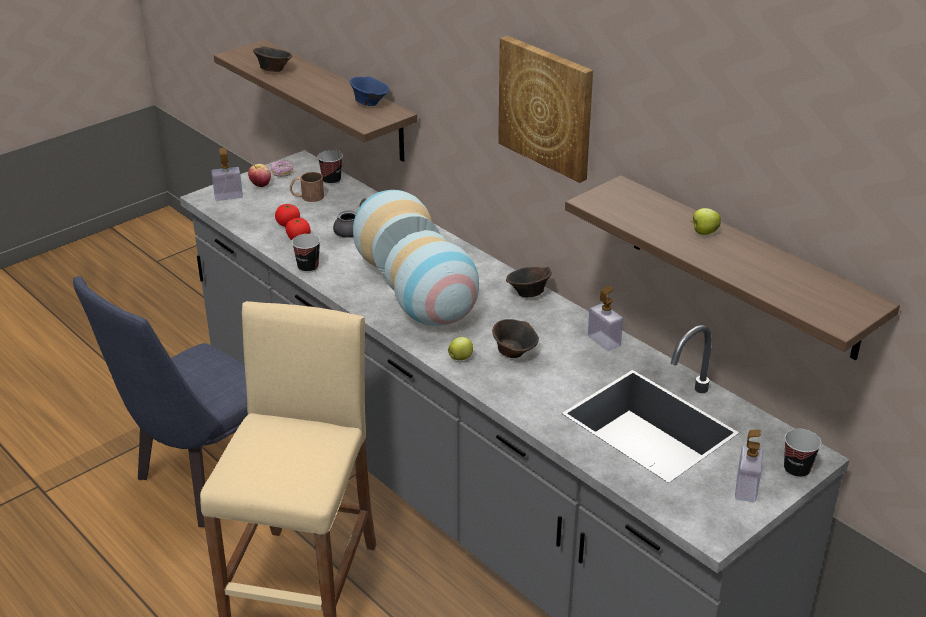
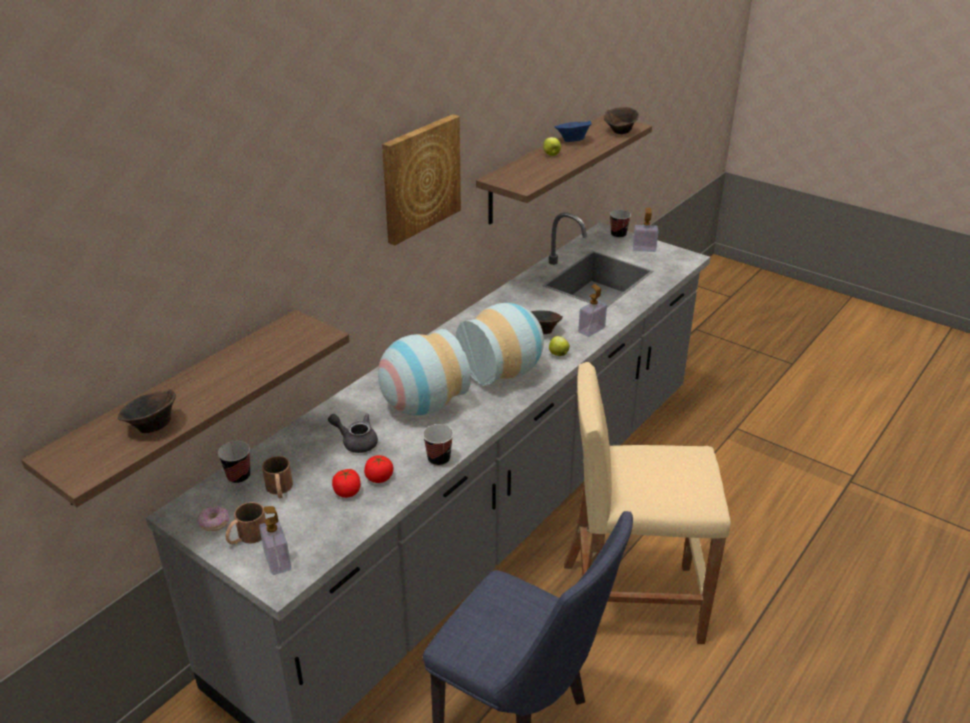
camera: 100 degrees left, 0 degrees up
(260, 185) = (246, 537): apple -> brown mug
(369, 103) = (267, 340): blue bowl -> blue bowl (572, 141)
(528, 293) = (454, 332): brown bowl -> brown bowl (620, 132)
(604, 341) = (510, 297): soap dispenser -> soap dispenser (591, 330)

